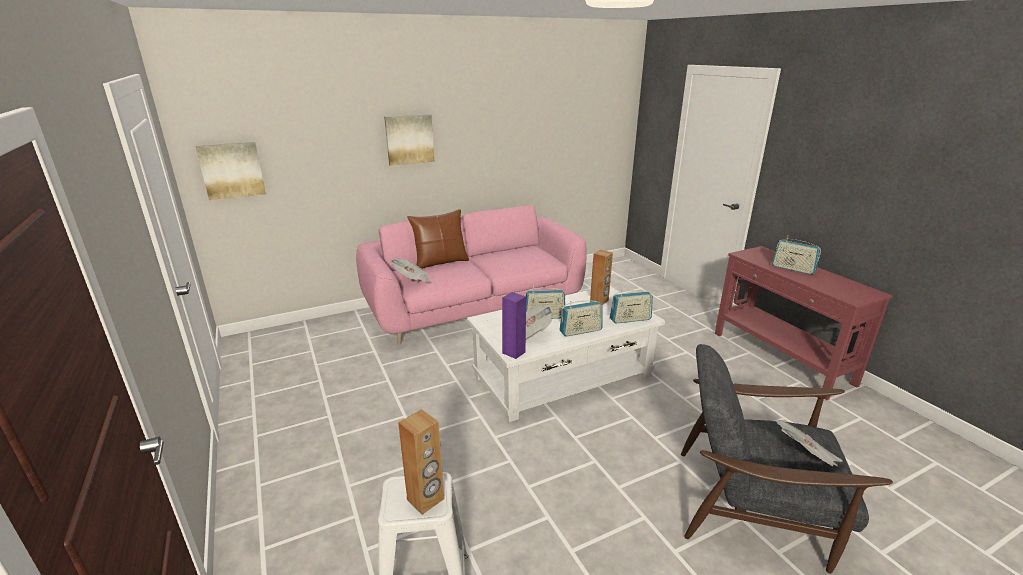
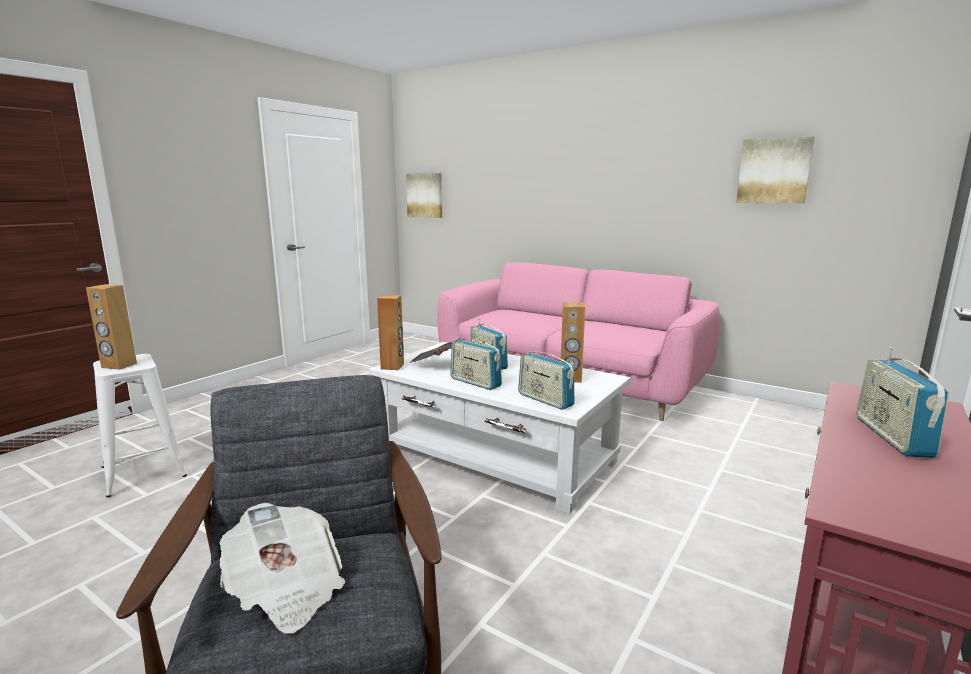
camera: 60 degrees right, 10 degrees down
(409, 139) = (560, 179): picture -> picture (774, 171)
(412, 280) = (485, 313): newspaper -> none
(440, 262) = (542, 313): brown pillow -> none
(514, 352) = (393, 366): purple speaker -> brown speaker

